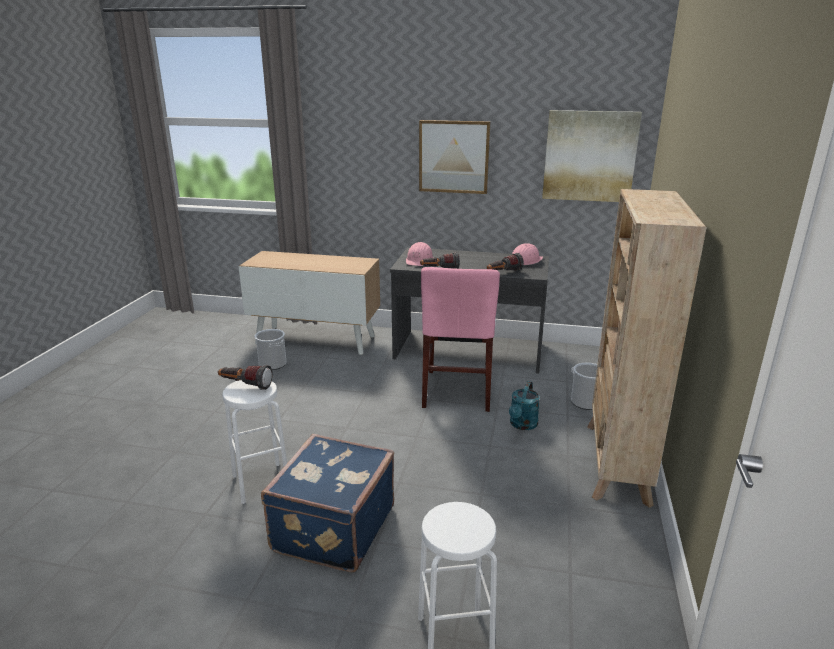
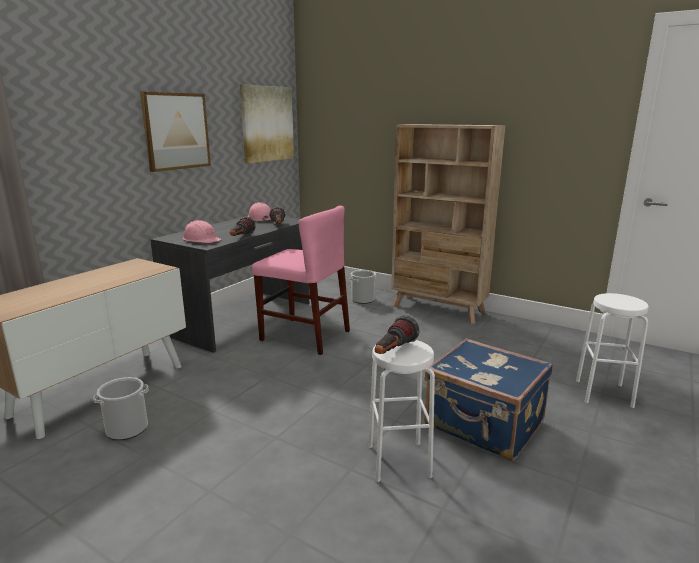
camera: 70 degrees left, 5 degrees down
(522, 425) = (377, 324): turquoise watering can -> none

